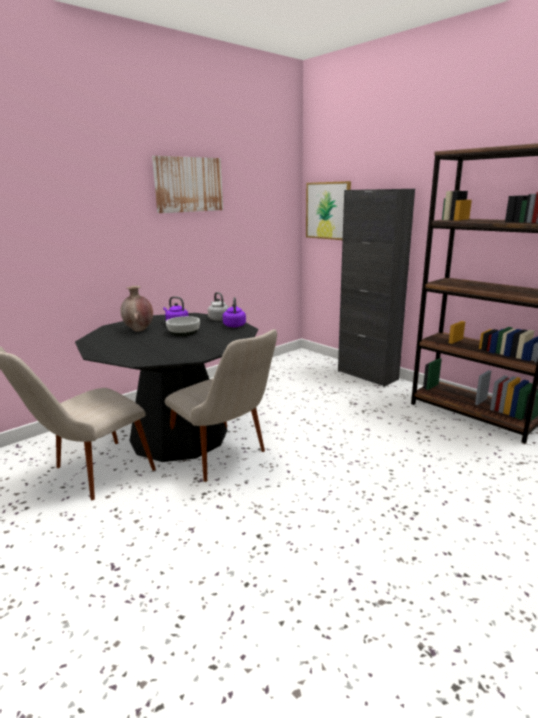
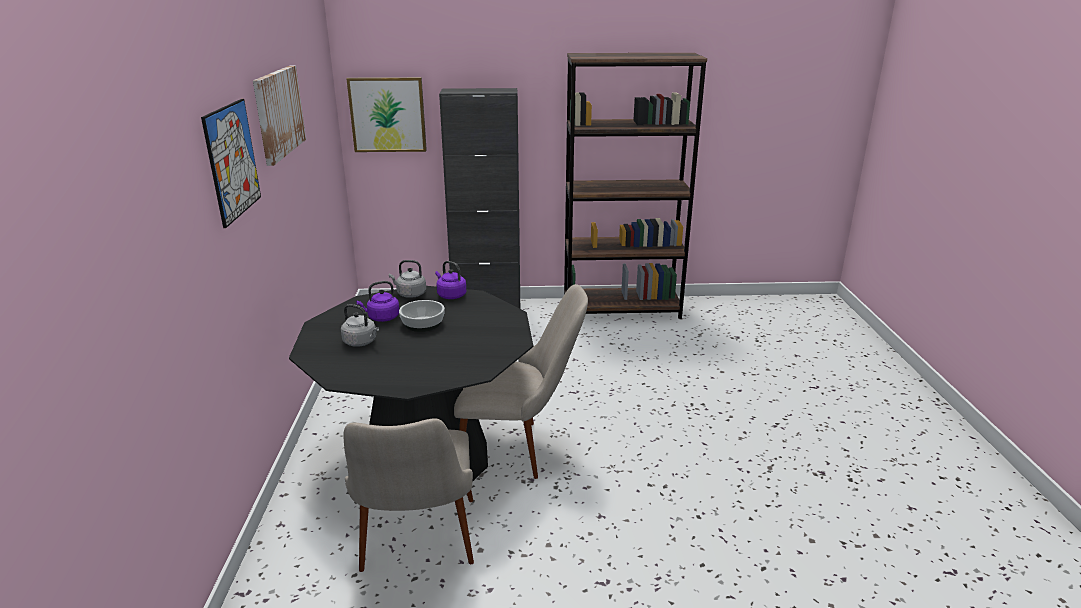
camera: 50 degrees left, 5 degrees up
(104, 197) = (232, 161): none -> picture
(139, 330) = (361, 342): brown vase -> grey kettle

